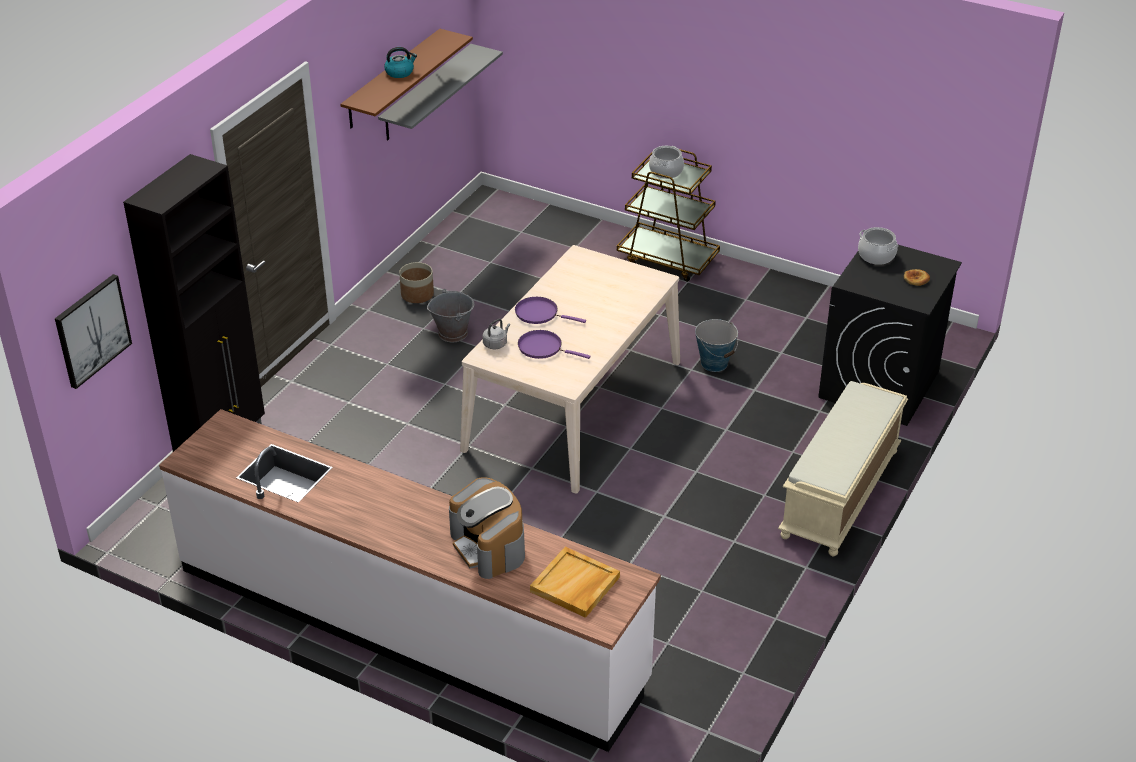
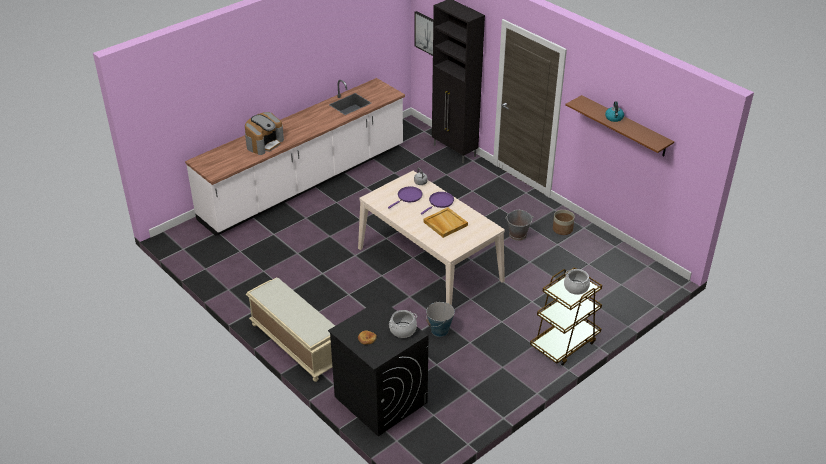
camera: 110 degrees right, 0 degrees up
(426, 92) = (651, 165): grey shelf -> none
(489, 547) = (264, 143): coffee machine -> coffee machine turned 135 degrees clockwise
(575, 585) = (224, 159): beige tray -> beige tray (445, 224)

